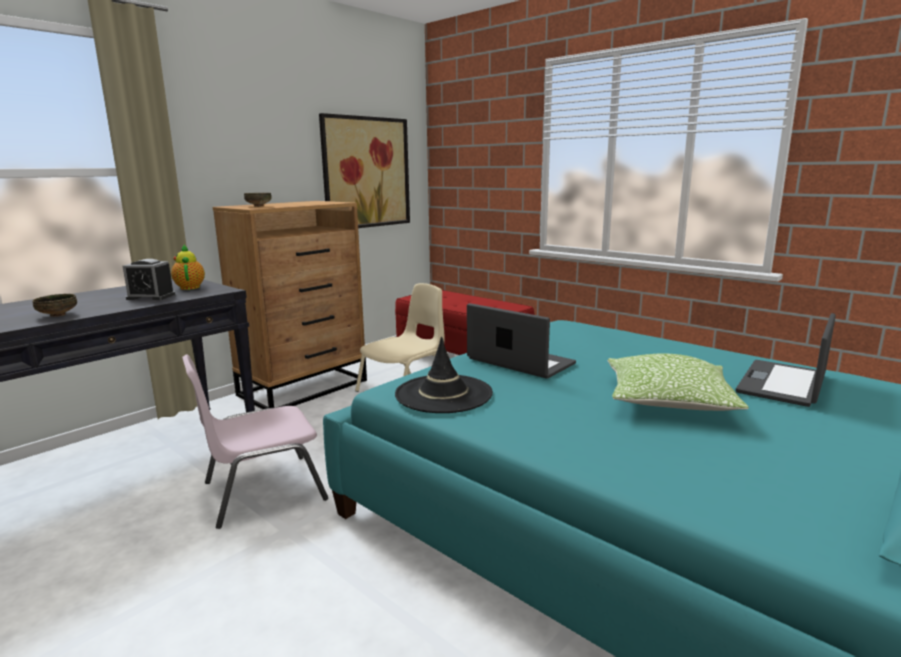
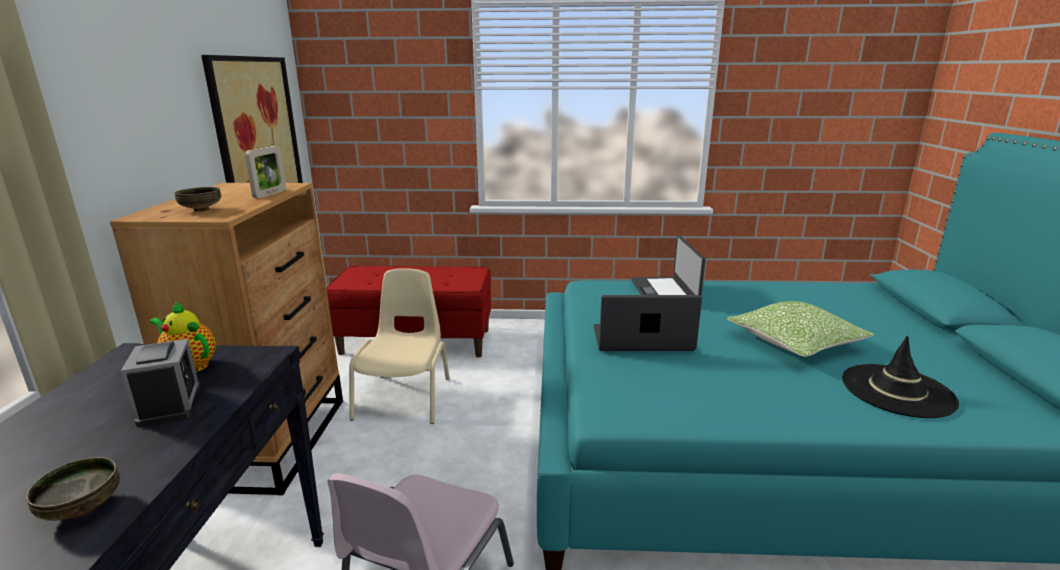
camera: 40 degrees left, 5 degrees up
(151, 296) = (169, 405): alarm clock -> alarm clock turned 75 degrees counterclockwise
(314, 204) = (270, 194): none -> picture frame
(443, 394) = (661, 400): black hat -> black hat (897, 391)
(783, 384) = (815, 303): laptop -> laptop (664, 293)

